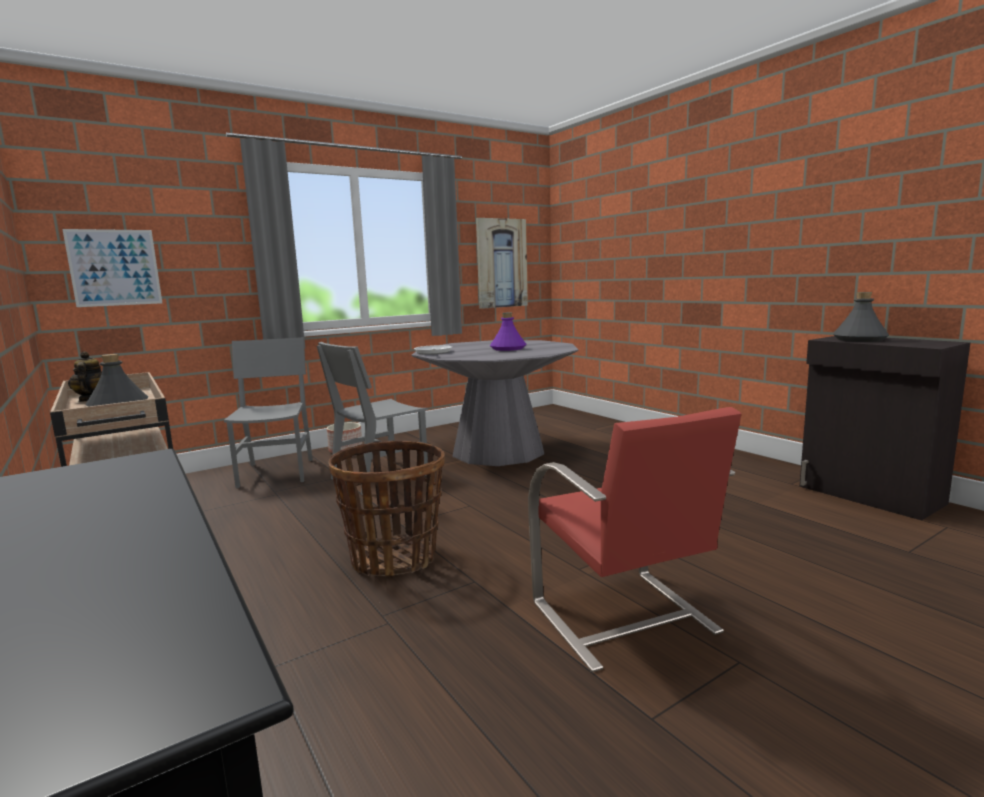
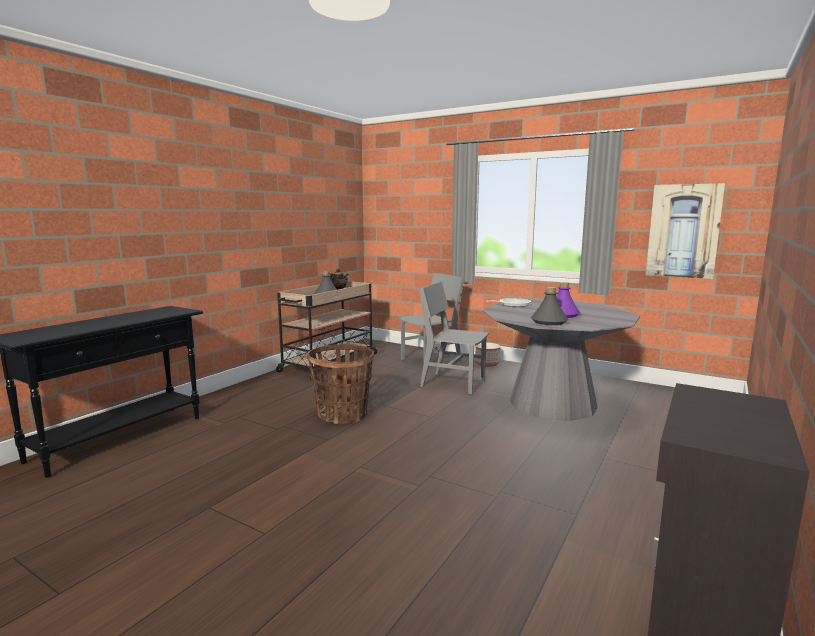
camera: 65 degrees right, 0 degrees up
(114, 267) = (393, 225): picture -> none
(624, 618) = (302, 489): red chair -> none
(859, 339) = (722, 405): grey bottle -> grey bottle (548, 322)

